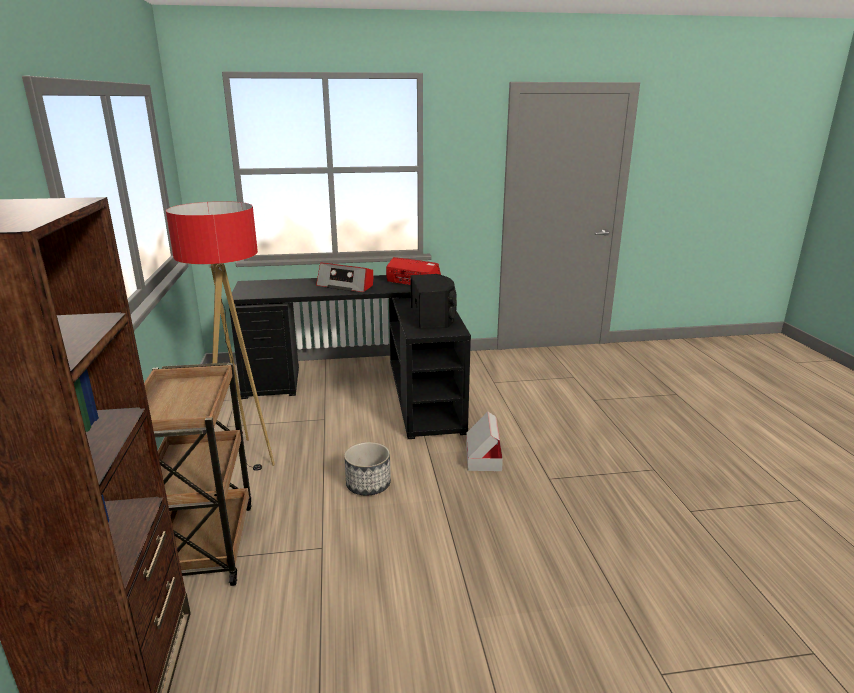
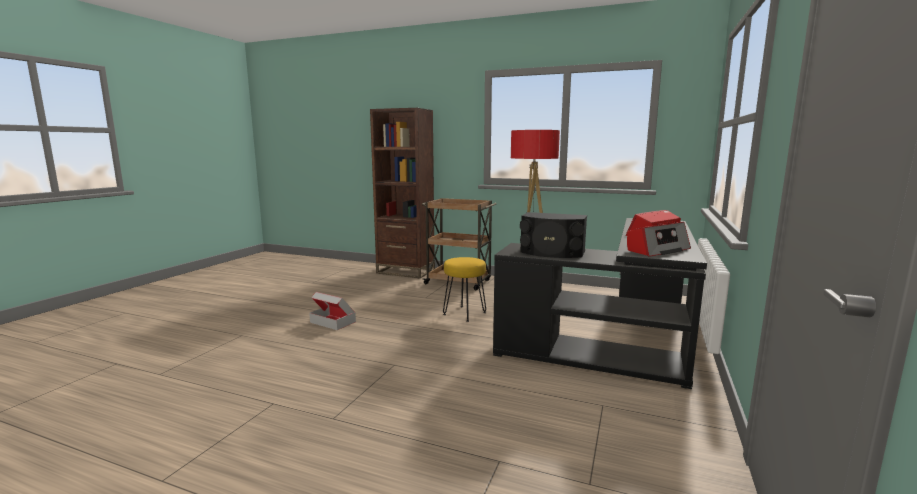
camera: 120 degrees right, 10 degrees down
(368, 485) = (464, 313): planter -> yellow stool
(483, 456) = (453, 351): cardboard box -> cardboard box (333, 322)

